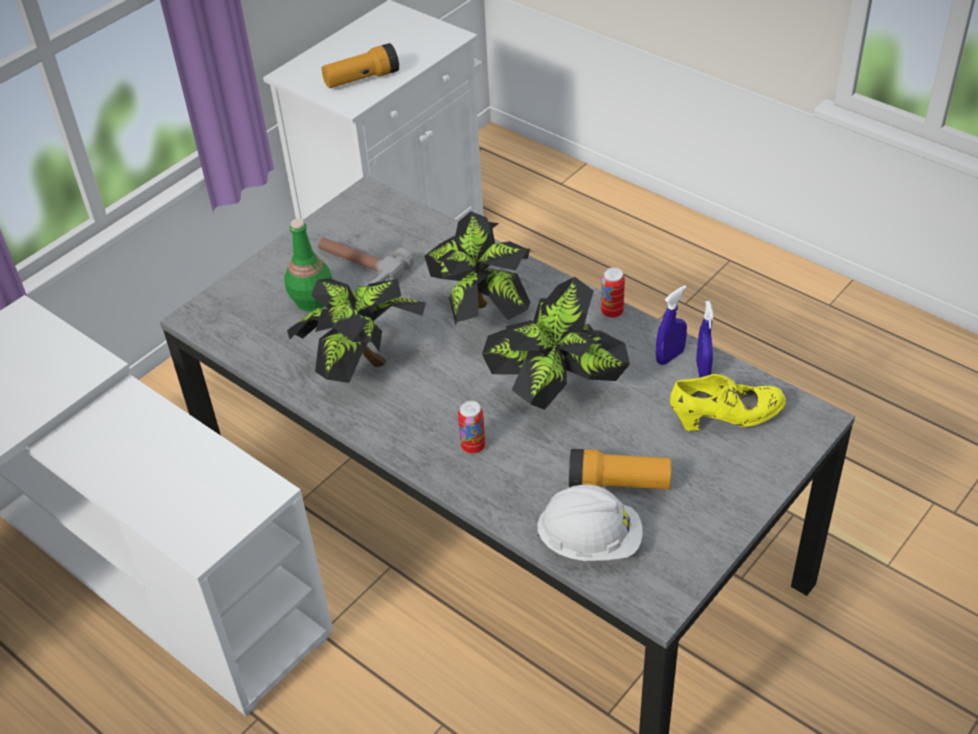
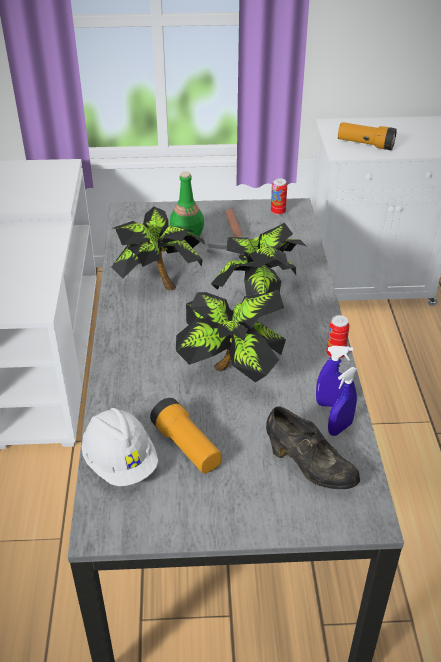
camera: 45 degrees right, 5 degrees down
(473, 446) = (146, 362): can -> can (278, 212)
(726, 419) = (309, 467): yellow shoe -> black shoe

